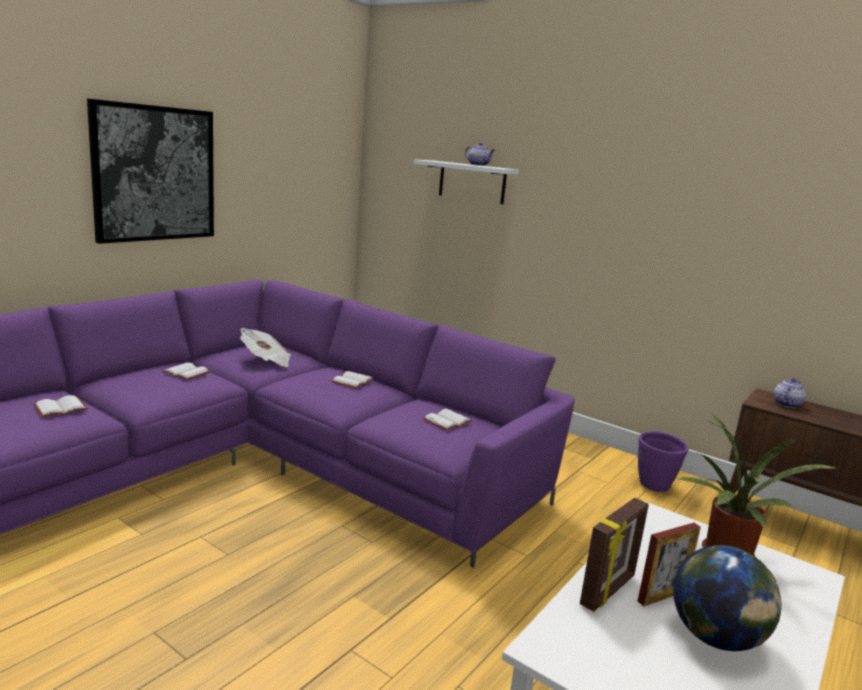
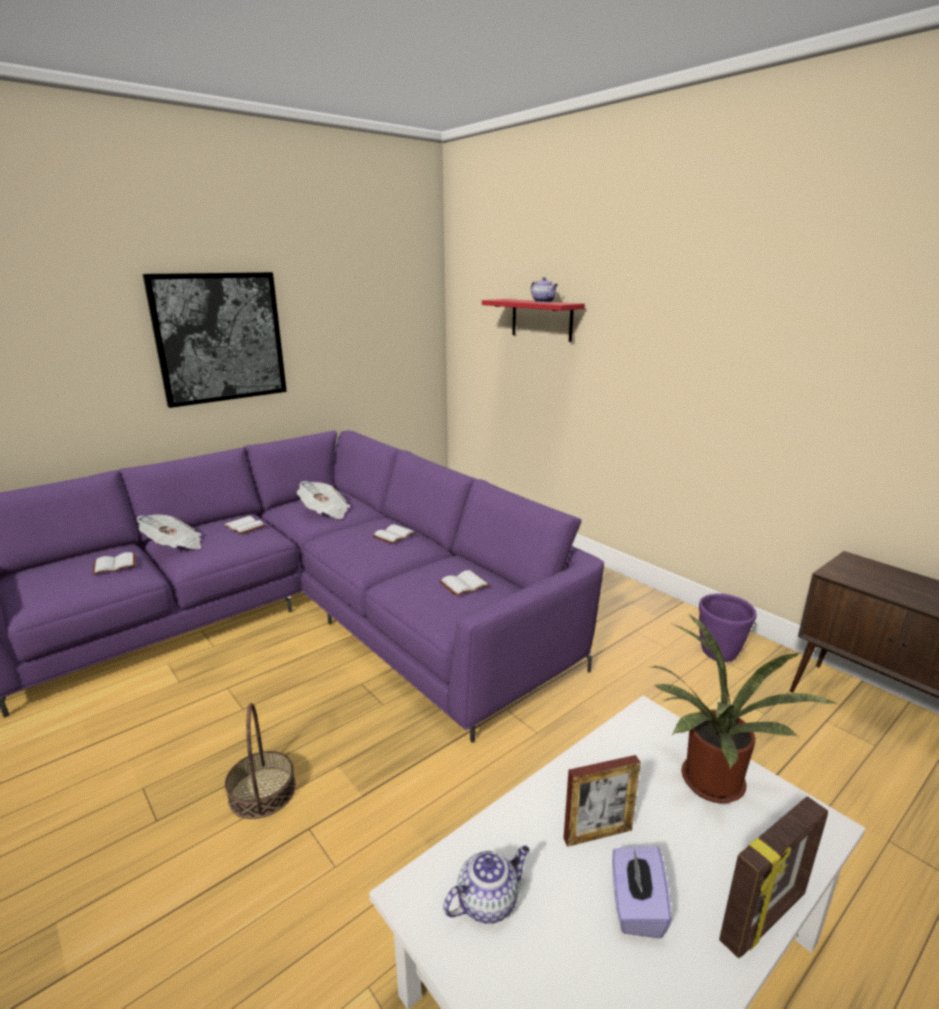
camera: 15 degrees right, 5 degrees up
(118, 390) = (174, 546): none -> newspaper
(287, 624) = (262, 792): none -> basket
(472, 182) = (541, 319): white shelf -> red shelf
(609, 591) = (535, 820): picture frame -> picture frame (764, 918)
(715, 638) = (636, 906): globe -> purple tissue box
(786, 404) = (874, 574): teapot -> teapot (488, 901)

